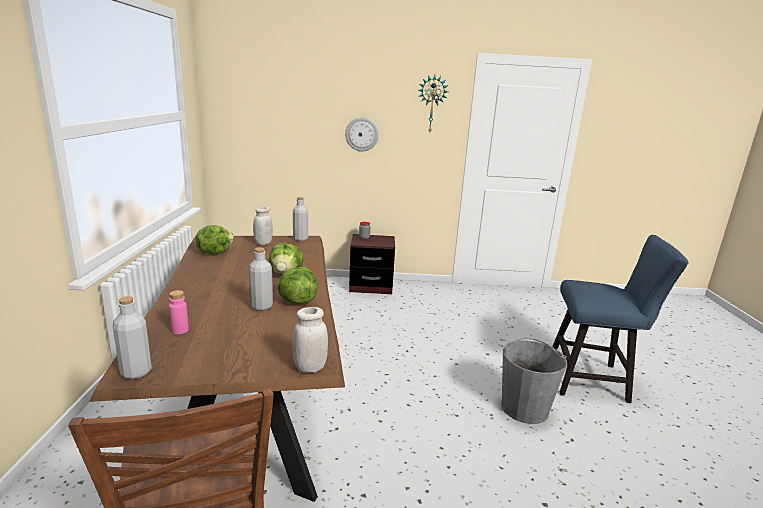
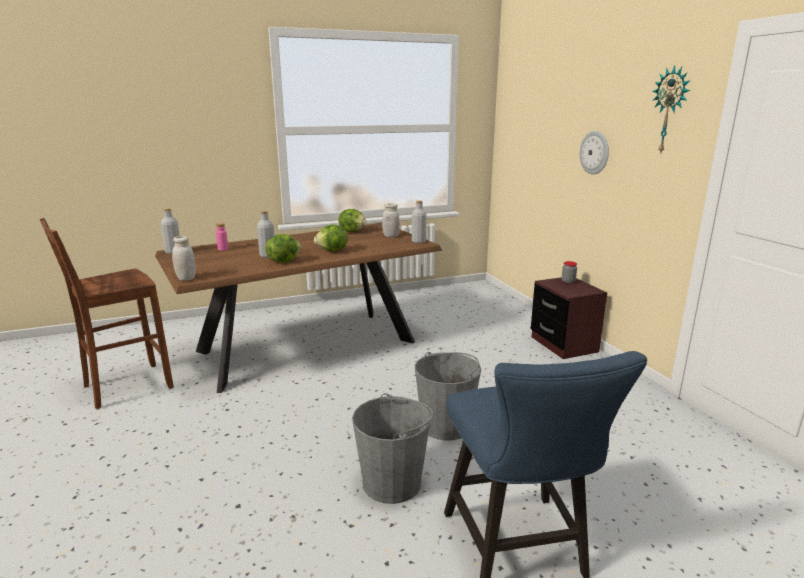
camera: 70 degrees right, 0 degrees up
(457, 364) = (446, 425): none -> grey bucket

